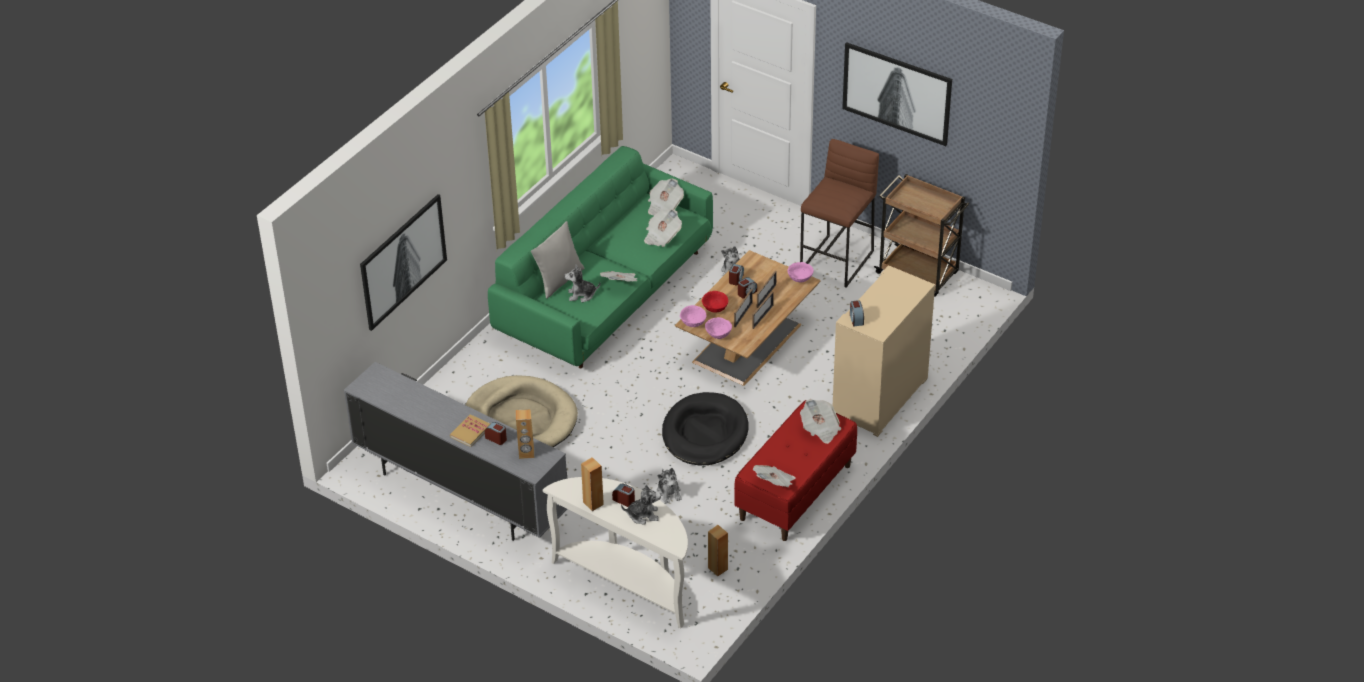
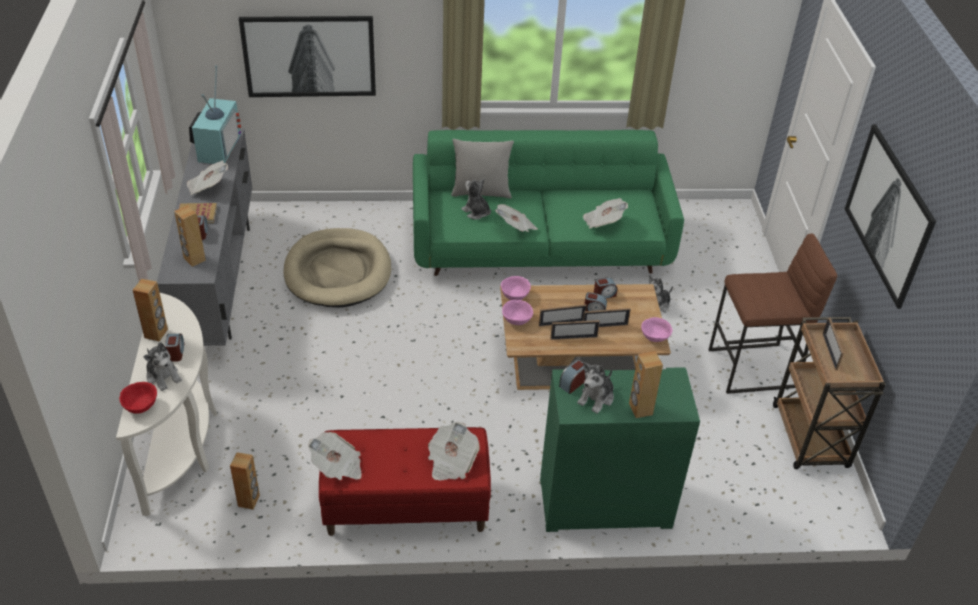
camera: 50 degrees right, 0 degrees up
(386, 387) = (217, 147): none -> television
(664, 206) = (642, 205): newspaper -> newspaper (208, 187)
(669, 492) = (326, 410): plush toy -> plush toy (596, 398)
(705, 433) = (428, 395): black dog bed -> none
(715, 308) = (550, 300): red bowl -> red bowl (141, 406)
(880, 398) = (604, 504): beige cabinet -> green cabinet
(903, 303) = (640, 409): none -> brown speaker
(915, 203) = (829, 351): none -> picture frame

